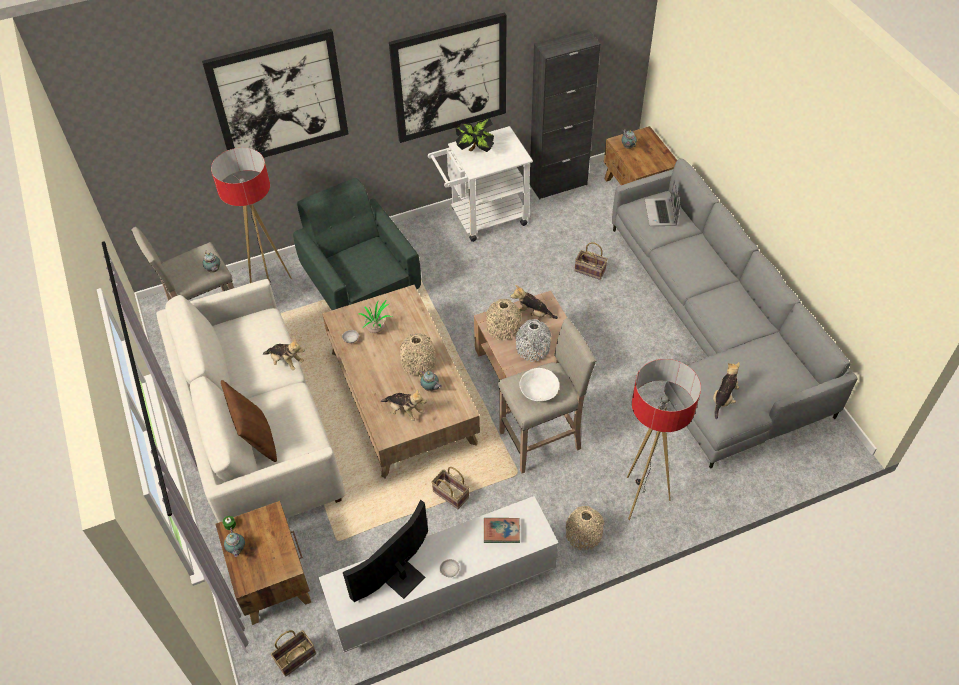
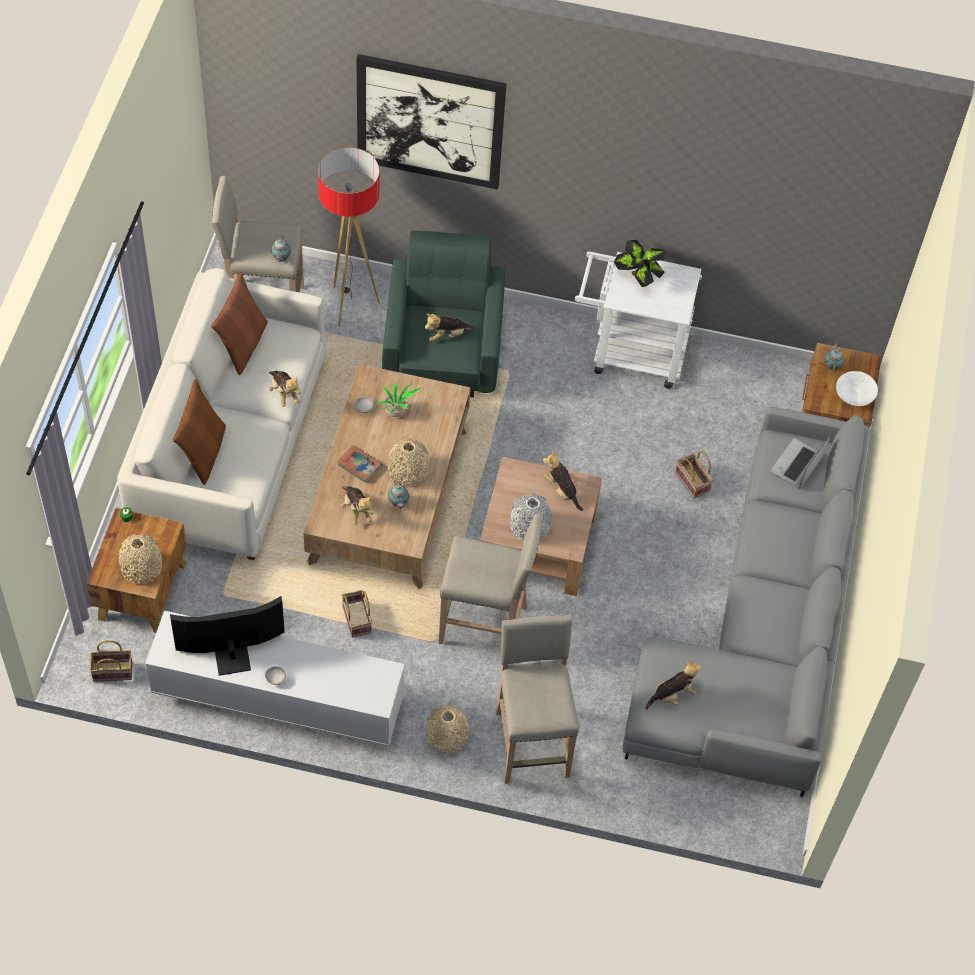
camera: 30 degrees right, 5 degrees up
(227, 347) = (243, 345): none -> brown pillow
(237, 550) = (116, 542): teapot -> none
(367, 263) = (447, 335): none -> plush toy
(449, 78) = (635, 187): picture -> none
(501, 531) = (348, 675): book -> book (359, 465)
(503, 328) = (520, 487): beige vase -> beige vase (141, 567)
(539, 391) = (480, 570): white bowl -> white bowl (854, 396)
(558, 184) = (748, 362): black cabinet -> none
(642, 498) = (531, 741): floor lamp -> beige stool

